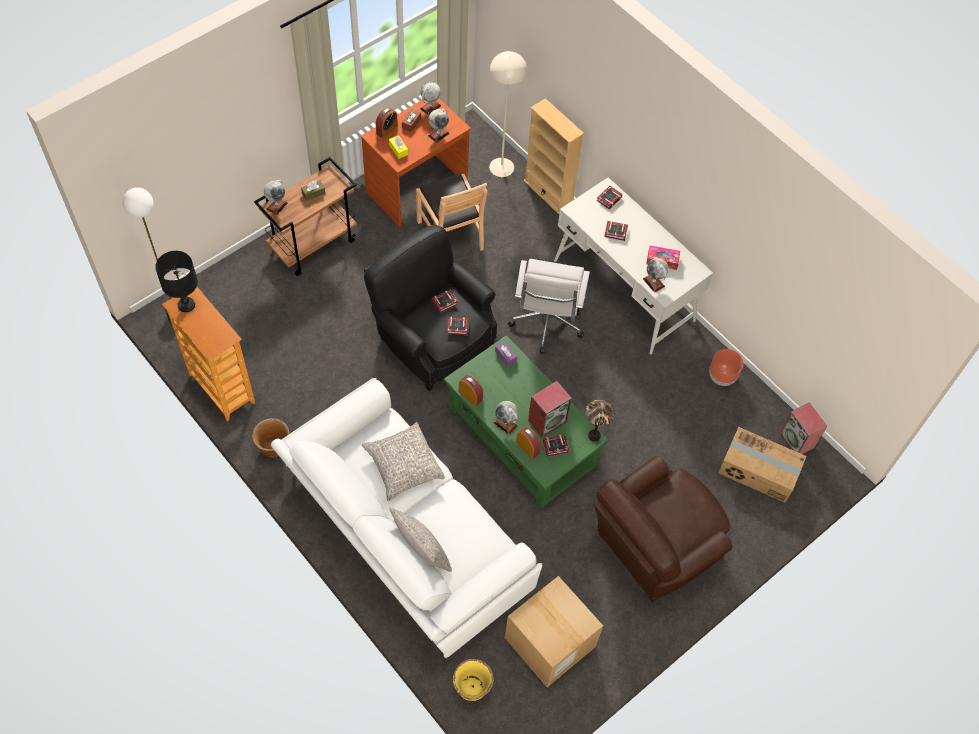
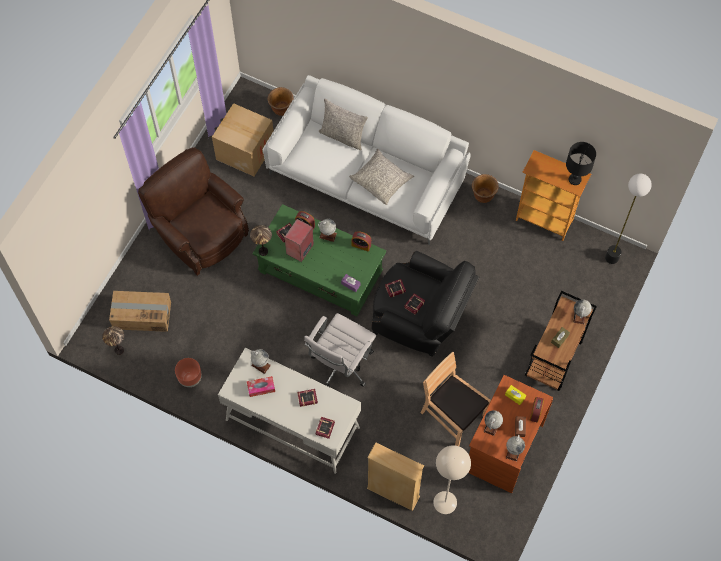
camera: 160 degrees right, 5 degrees up
(472, 688) = (281, 109): yellow planter -> brown planter
(546, 325) = (340, 366): white office chair -> white office chair turned 135 degrees counterclockwise
(653, 549) = (199, 232): brown armchair -> brown armchair turned 75 degrees counterclockwise
(797, 441) = (119, 350): speaker -> table lamp

